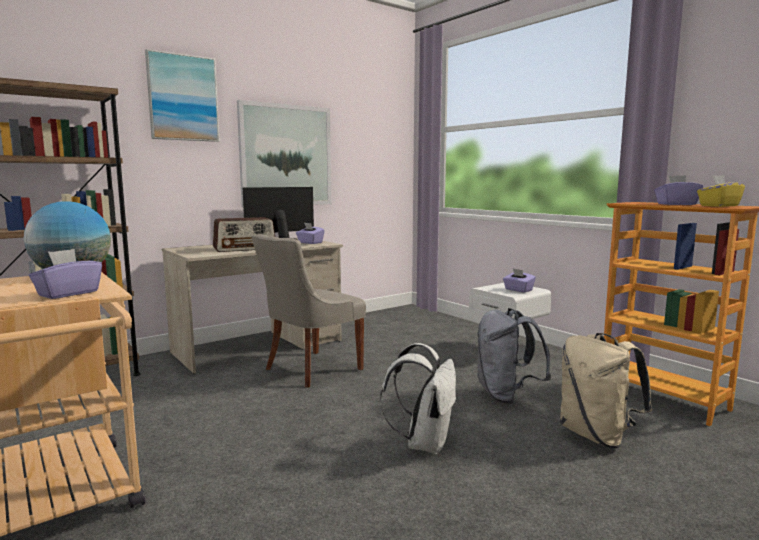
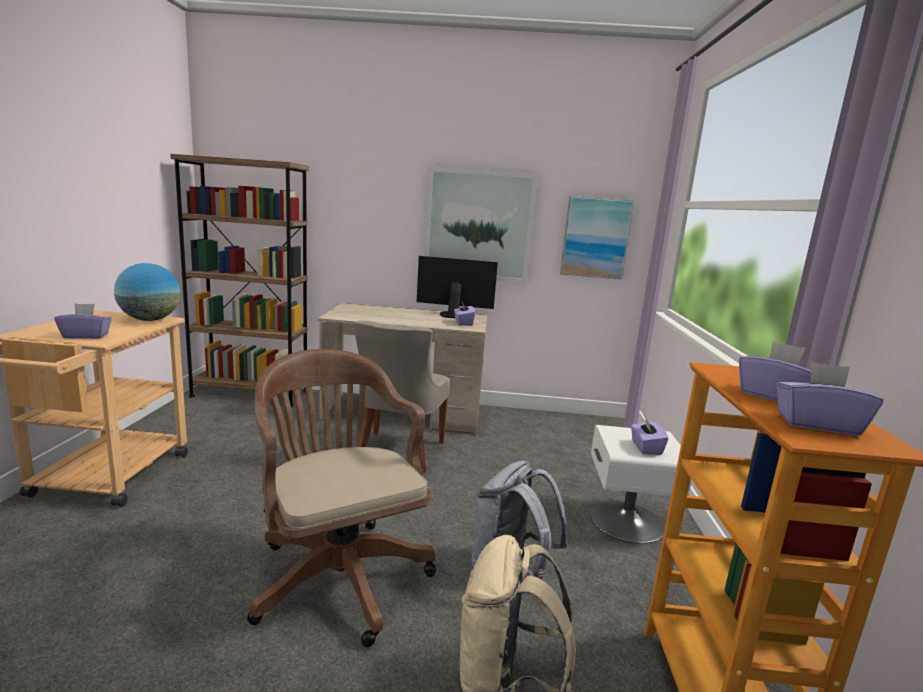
camera: 40 degrees right, 5 degrees up
(183, 98) = (376, 165): picture -> picture (595, 237)
(245, 248) = (389, 317): radio -> none
(311, 369) = (398, 452): grey chair -> grey chair turned 75 degrees counterclockwise
(424, 443) = (338, 573): white backpack -> brown office chair
(718, 206) = (817, 424): yellow tissue box -> purple tissue box

